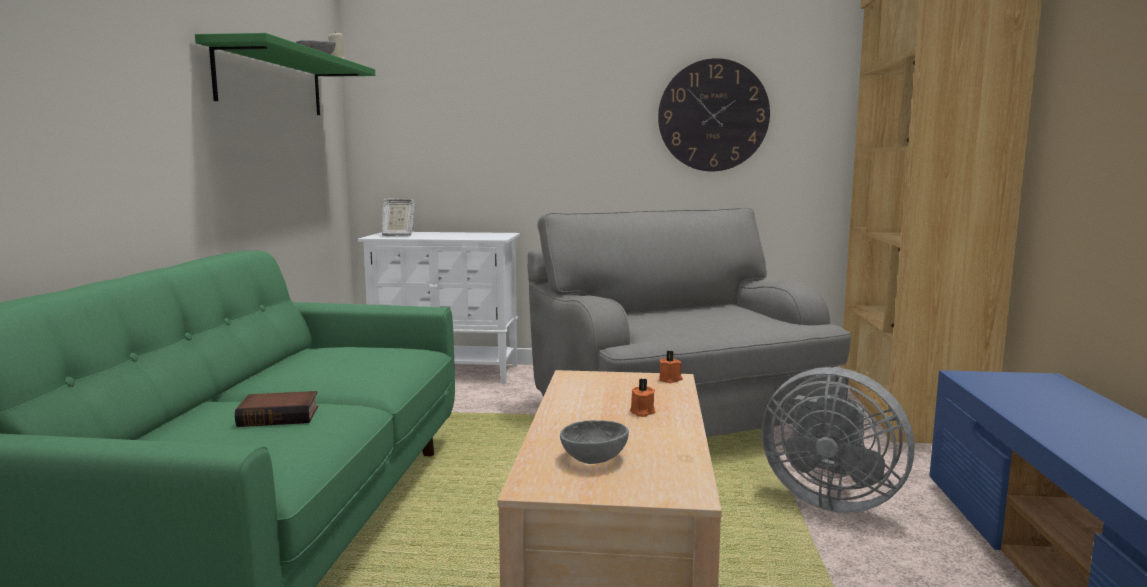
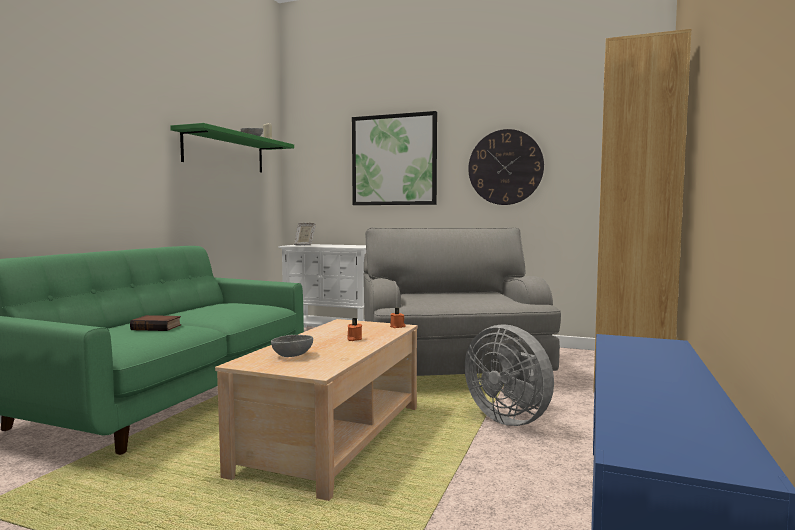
camera: 15 degrees right, 5 degrees down
(539, 99) = (394, 160): none -> picture

